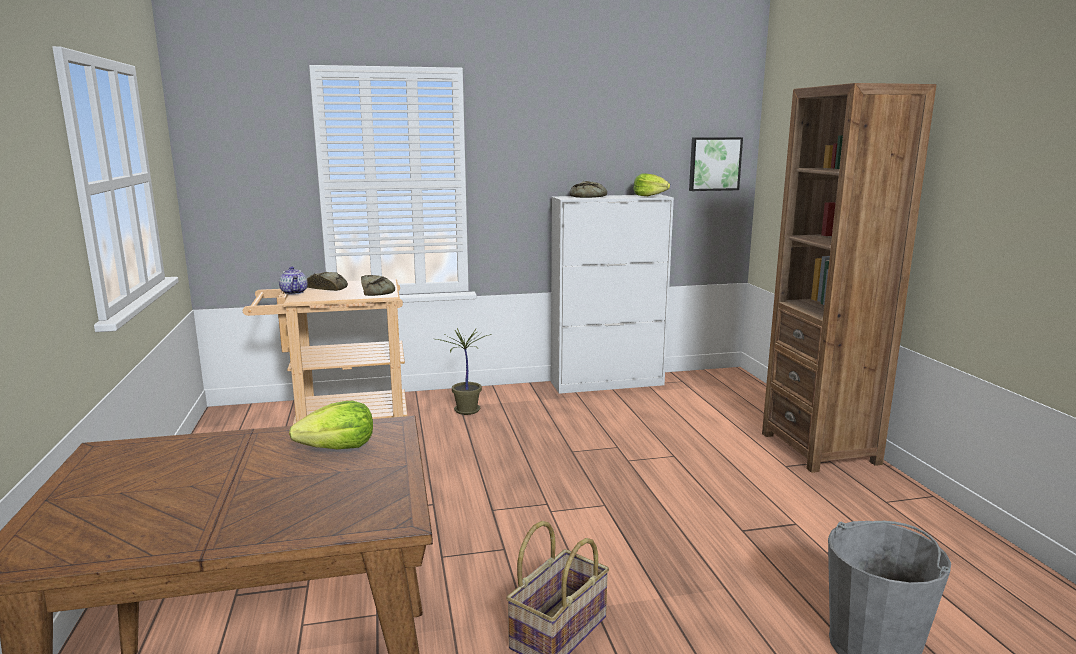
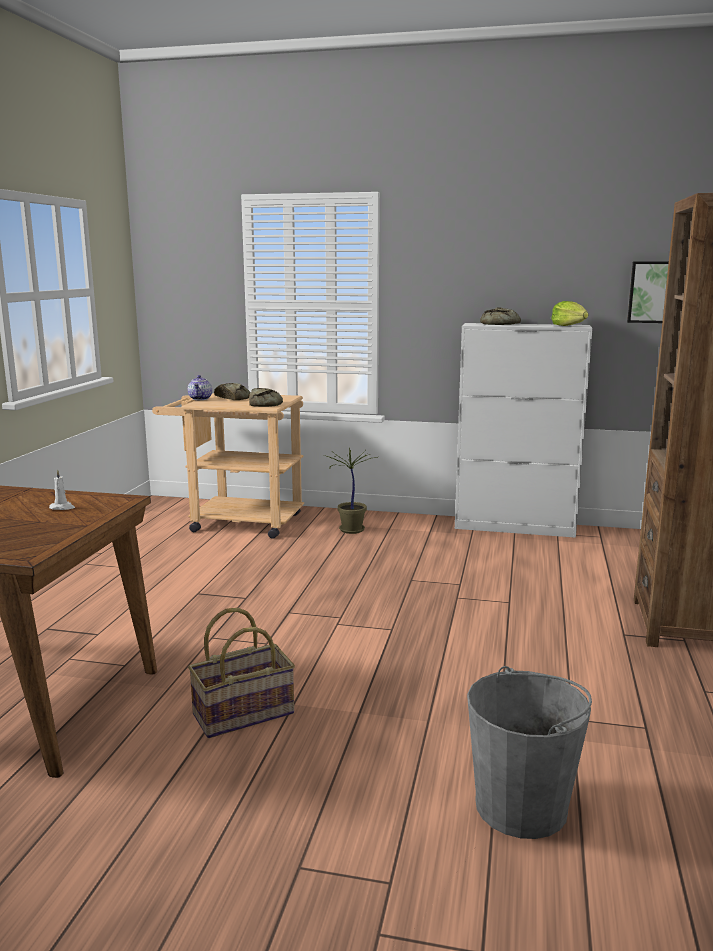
camera: 25 degrees right, 0 degrees up
(338, 448) = (62, 507): lettuce -> white candle

